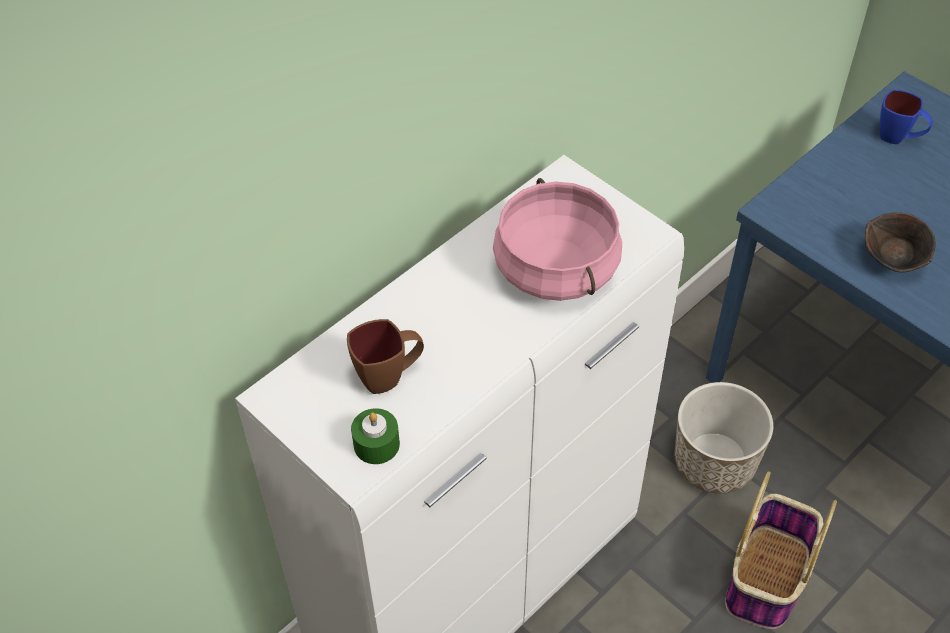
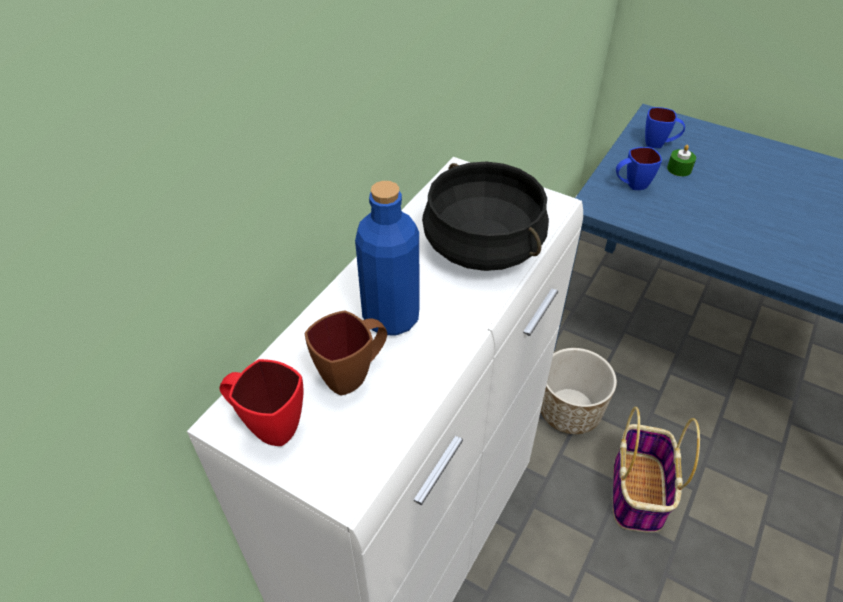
camera: 15 degrees left, 5 degrees down
(303, 407) = (267, 425): none -> red mug
(376, 444) = (359, 449): green candle -> green candle (679, 169)
(440, 328) = (391, 317): none -> blue bottle
(557, 268) = (484, 245): pink cooking pot -> black cooking pot
(834, 192) = (631, 185): none -> blue mug
(893, 261) = (695, 224): brown bowl -> none

